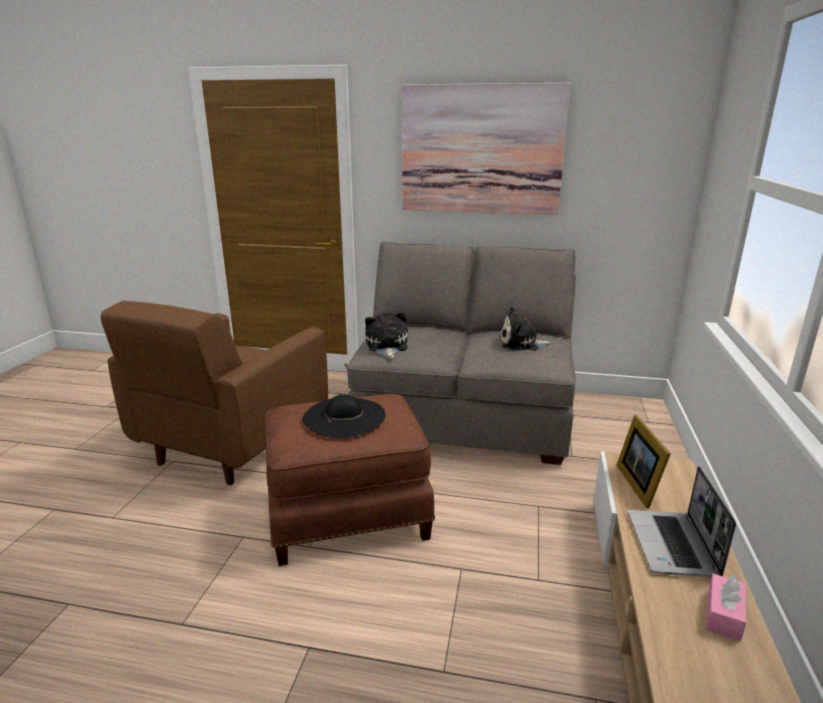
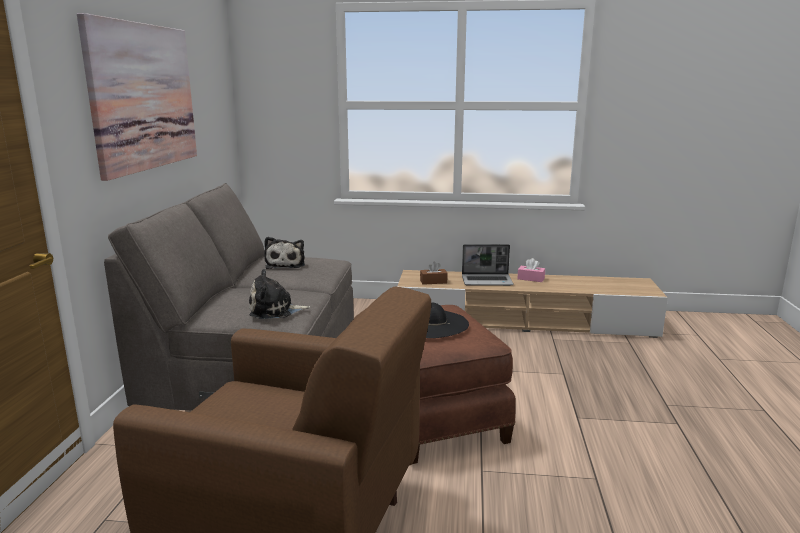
camera: 95 degrees left, 5 degrees down
(640, 484) = (433, 281): picture frame -> brown tissue box

